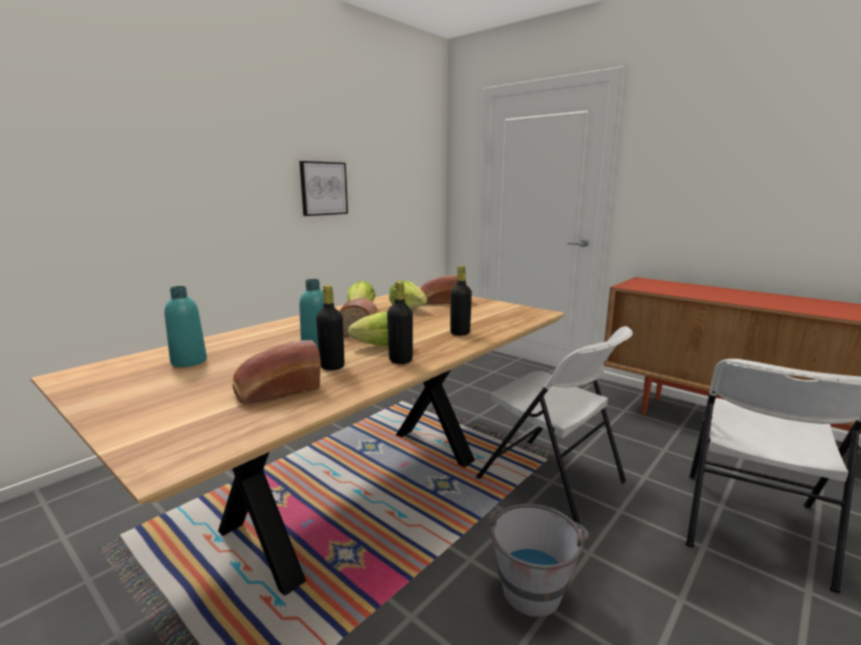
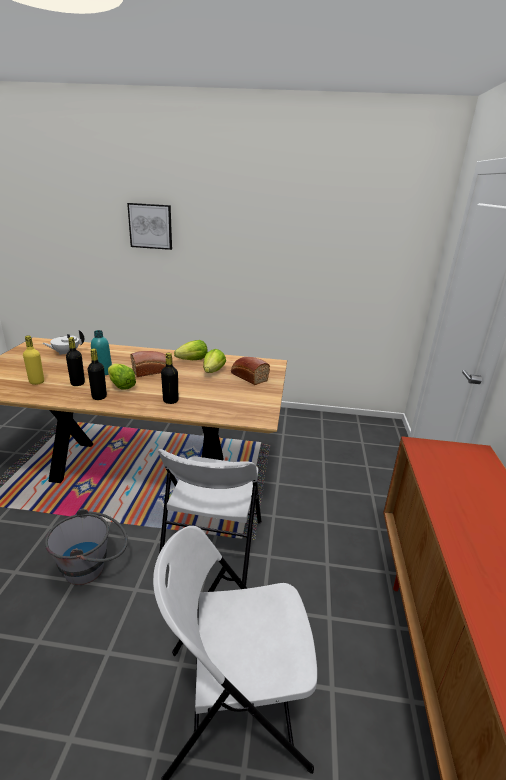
camera: 55 degrees right, 10 degrees up
(189, 361) = (66, 353): turquoise bottle -> white teapot
(277, 391) = (36, 382): bread -> yellow bottle
(323, 188) = (271, 258): picture -> picture (150, 226)

